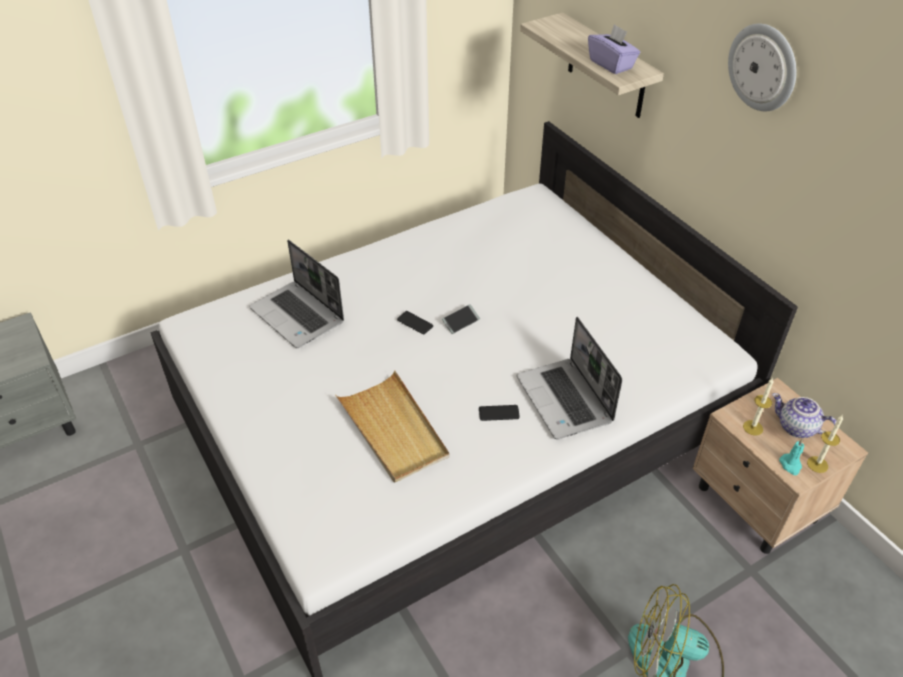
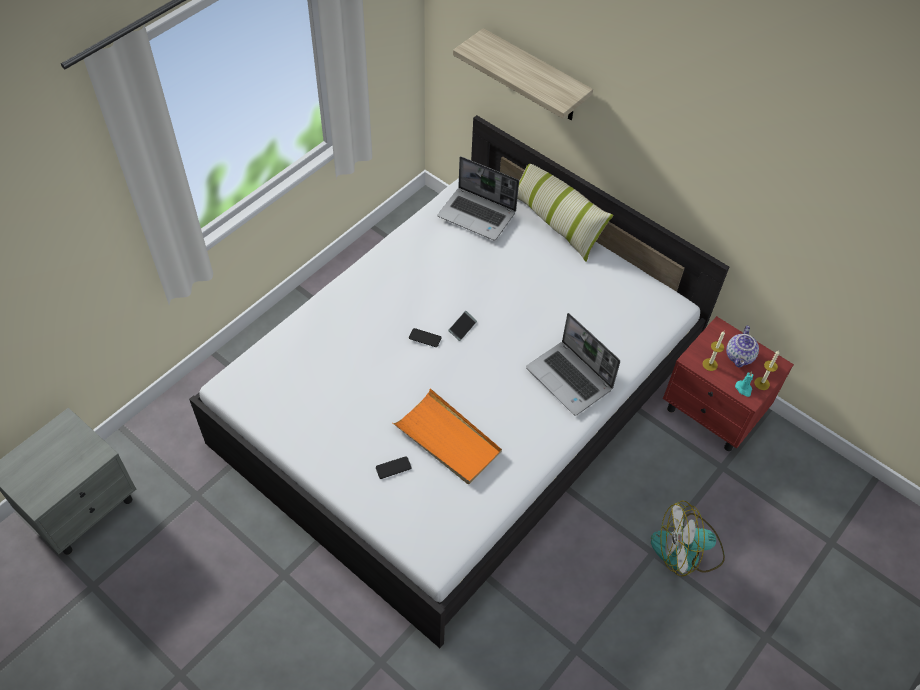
camera: 20 degrees left, 10 degrees up
(298, 316) = (323, 354): laptop -> laptop (478, 215)
(393, 429) = (448, 439): beige tray -> orange tray
(499, 413) = (523, 403): phone -> phone (393, 468)
(610, 244) = (555, 222): none -> pillow
(611, 64) = (548, 87): purple tissue box -> none
(757, 504) = (713, 413): beige nightstand -> red nightstand
(763, 67) = (684, 96): wall clock -> none
(796, 428) = (740, 357): teapot -> teapot turned 90 degrees counterclockwise

